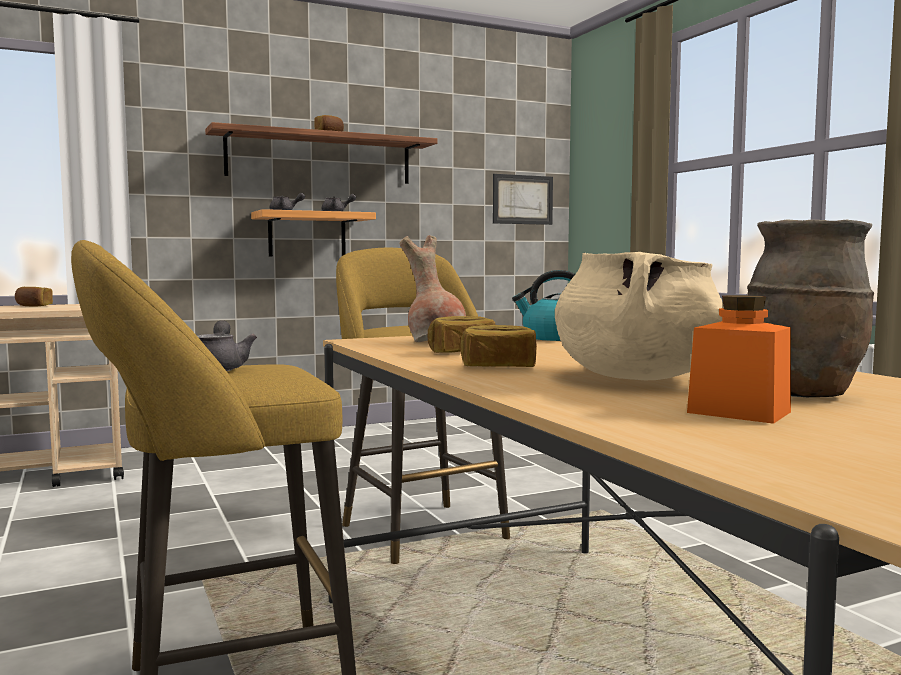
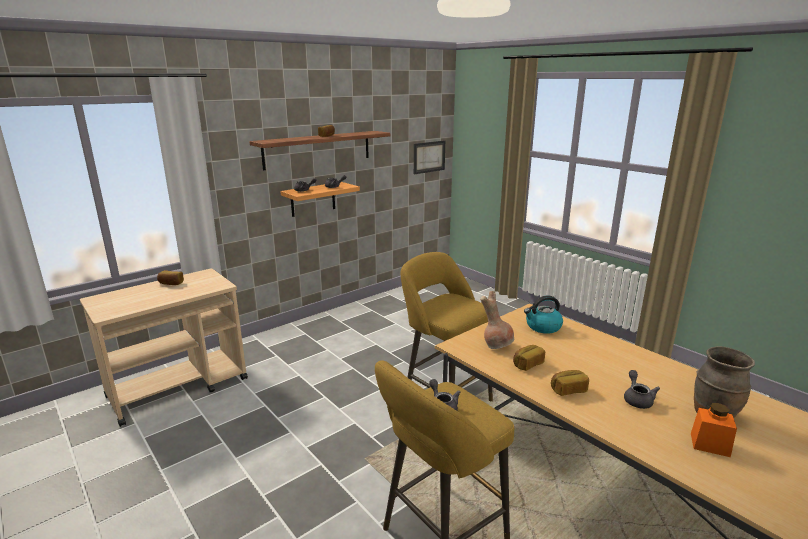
camera: 15 degrees left, 15 degrees up
(637, 378) = (637, 399): beige cooking pot -> grey teapot

